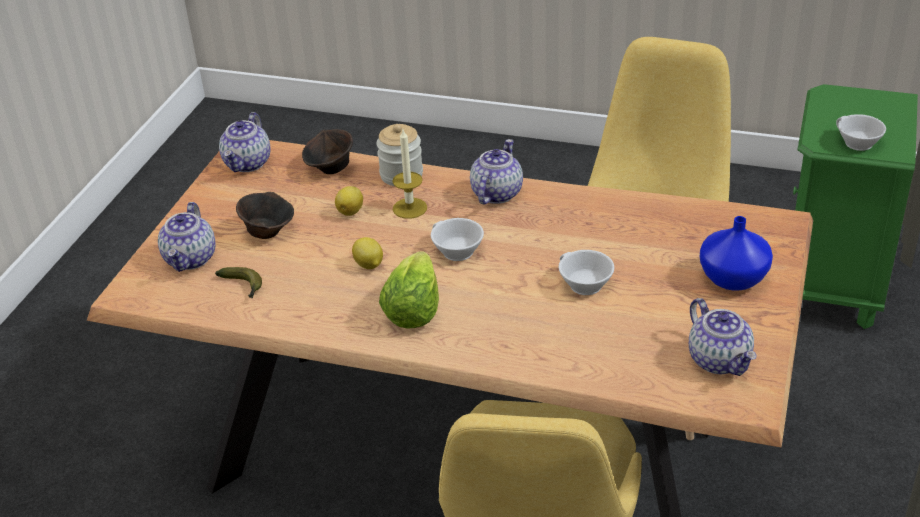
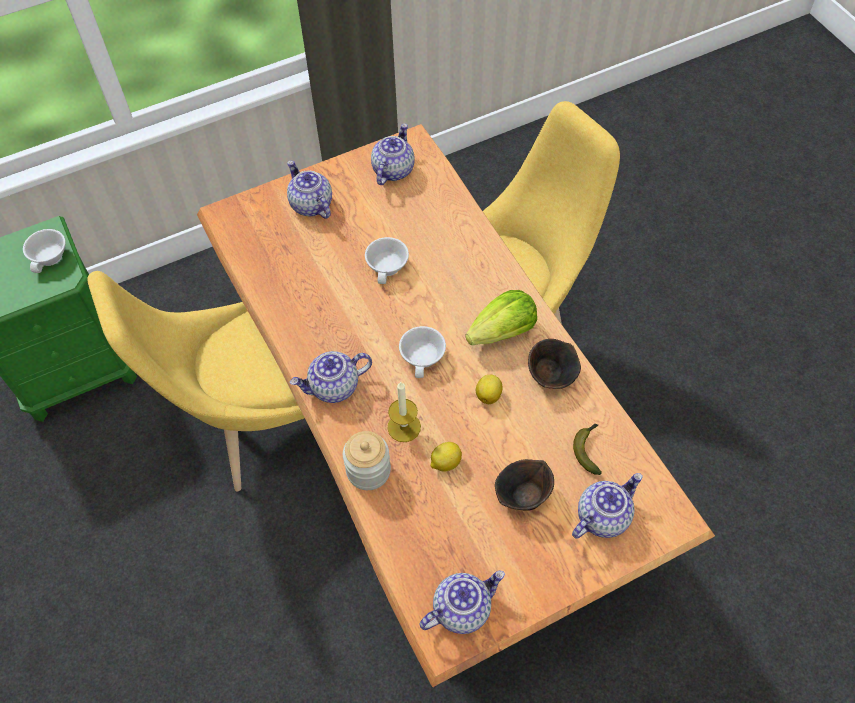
camera: 135 degrees left, 20 degrees up
(331, 169) = (407, 532): brown bowl -> brown bowl (551, 375)
(732, 277) = (310, 205): blue vase -> teapot

